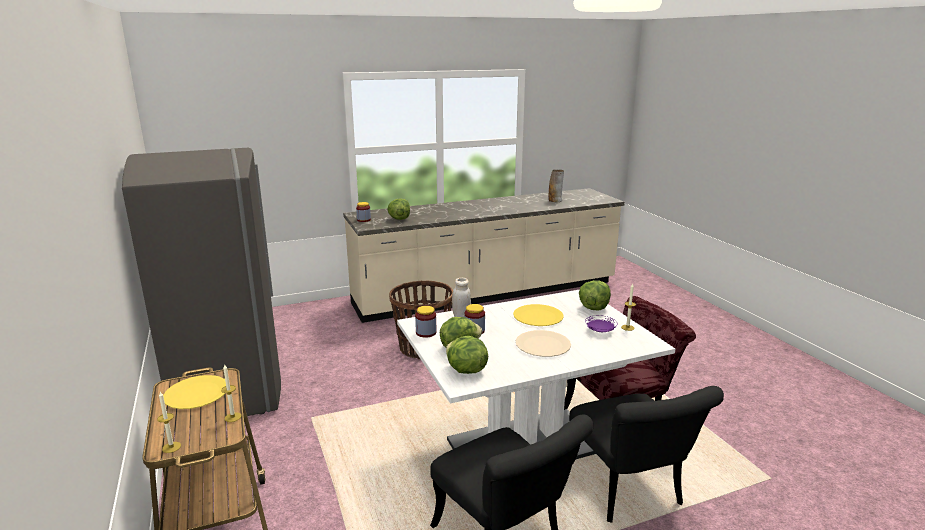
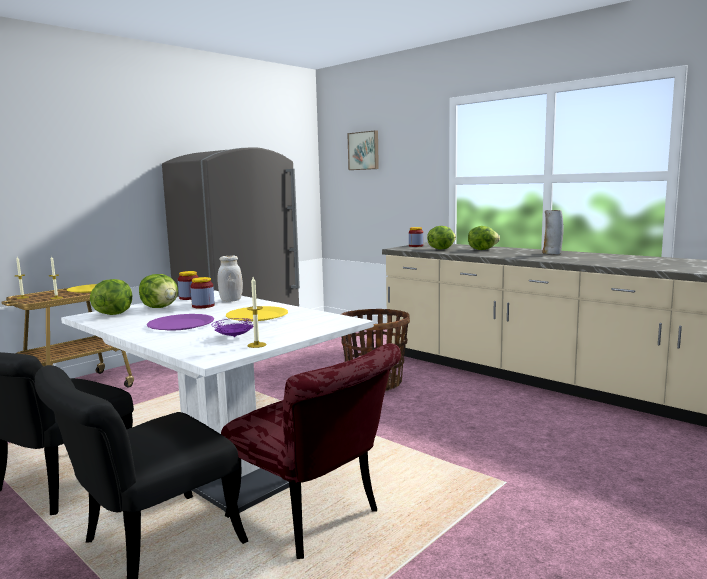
camera: 65 degrees right, 10 degrees down
(228, 122) = (364, 150): none -> picture
(542, 345) = (181, 324): beige plate -> purple plate
(555, 201) = (668, 264): vase -> vase (552, 253)
(593, 308) = (309, 328): lettuce -> lettuce (482, 250)

